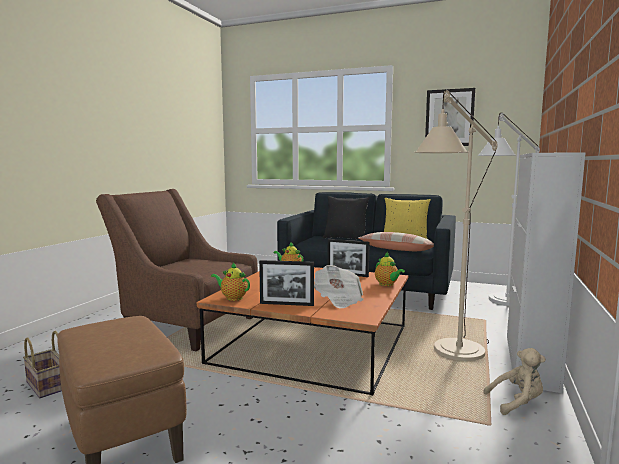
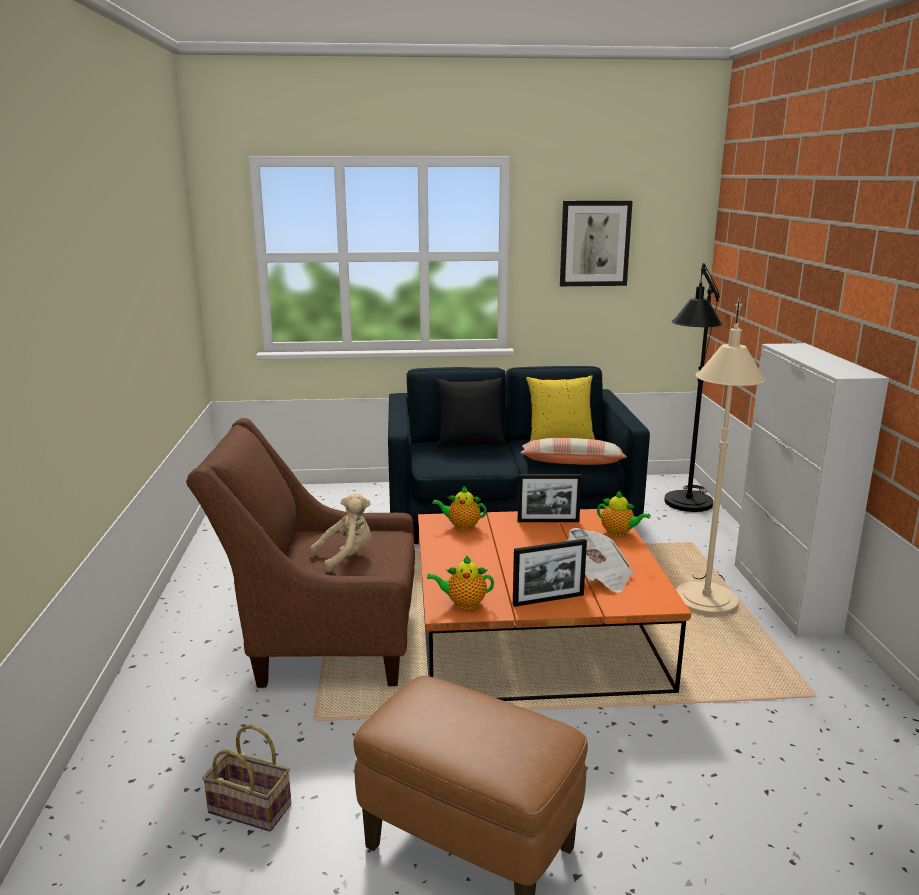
camera: 25 degrees left, 10 degrees up
(502, 302) = (685, 507): white floor lamp -> black floor lamp
(517, 403) = (816, 660): beige plush toy -> beige plush toy (346, 556)

